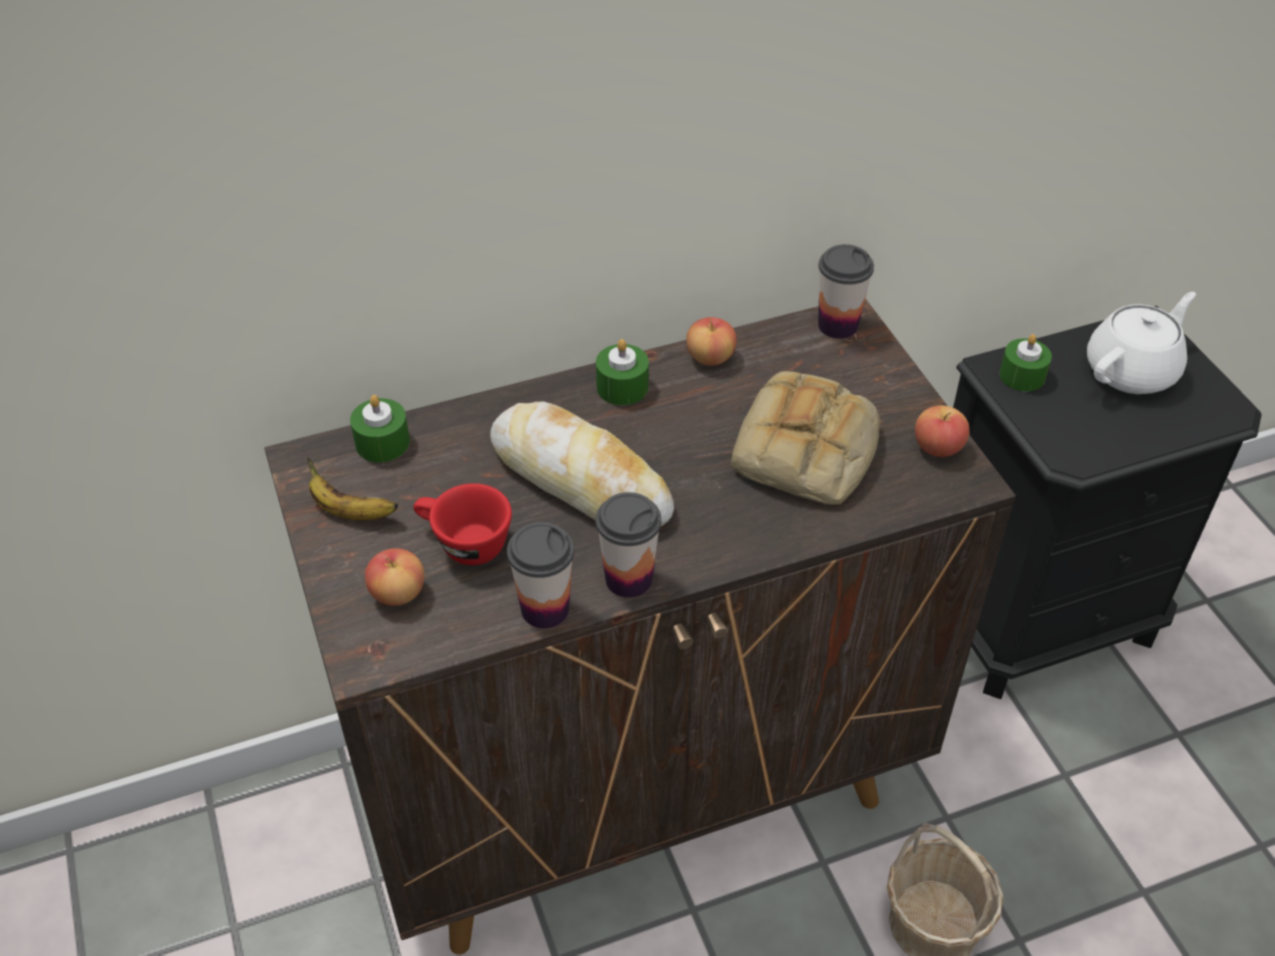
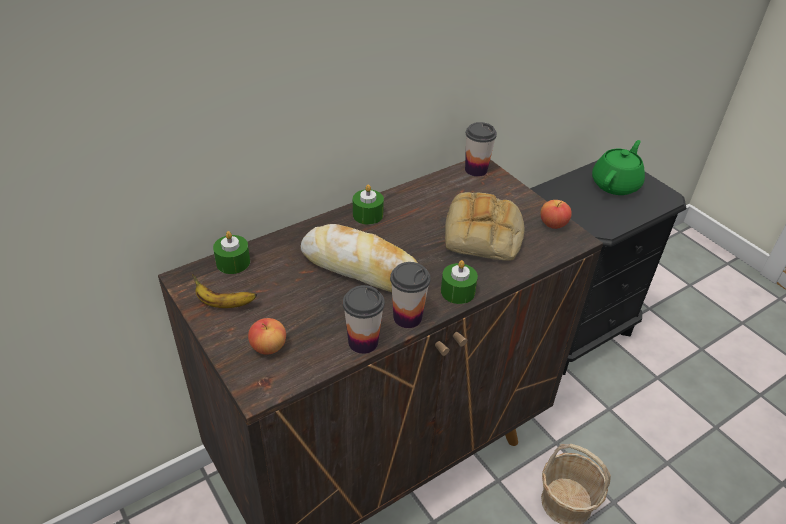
camera: 15 degrees left, 5 degrees down
(463, 543) = (301, 312): red cup -> none
(710, 357) = (412, 194): apple -> none
(1022, 375) = (562, 193): green candle -> green candle (457, 291)
(1132, 370) = (616, 184): white teapot -> green teapot

